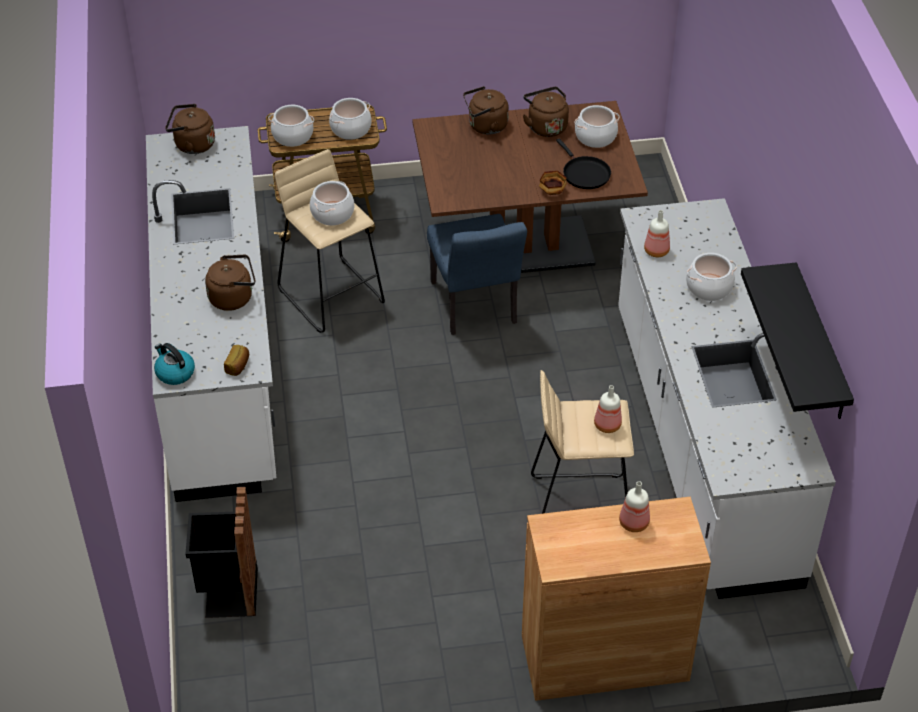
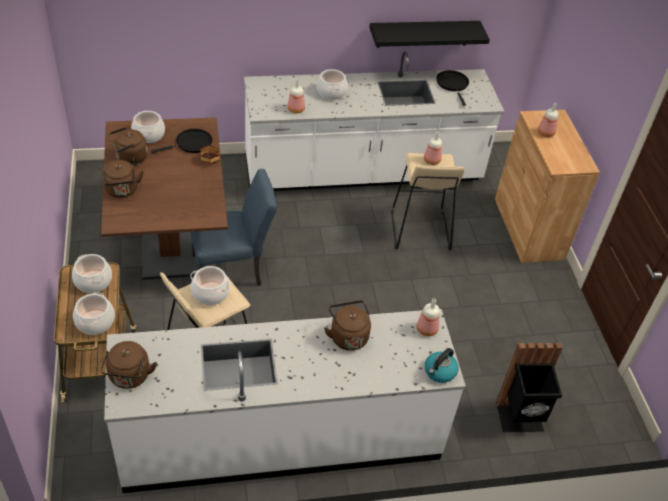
camera: 95 degrees left, 0 degrees up
(238, 366) = (427, 330): bread -> bottle
(772, 433) = (453, 84): none -> black frying pan

